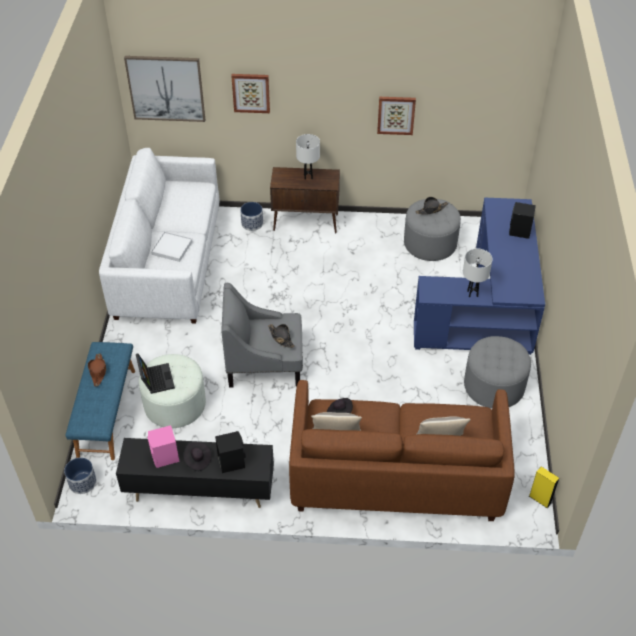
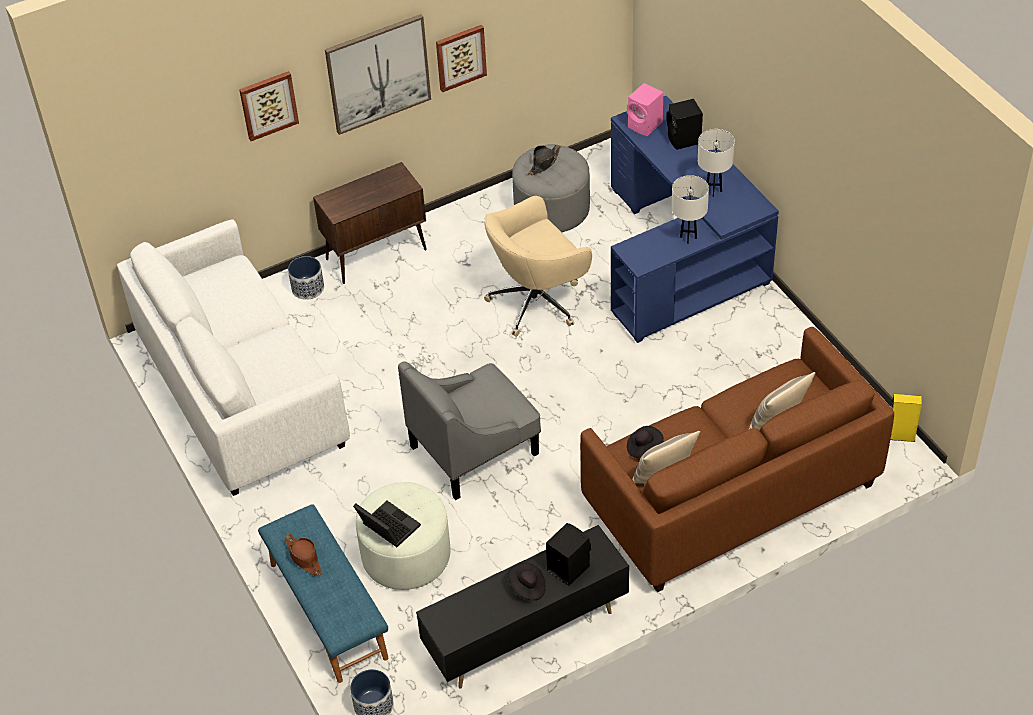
camera: 30 degrees left, 0 degrees up
(165, 457) = (487, 606): pink speaker -> pink speaker (645, 125)
(166, 88) = (150, 147): picture -> picture (378, 73)
(172, 248) = (268, 360): white tray -> none
(281, 338) = (497, 401): black hat -> none
(308, 177) = (370, 188): white table lamp -> white table lamp (713, 190)
(375, 294) = (537, 301): none -> beige office chair
(494, 386) = (757, 339): grey ottoman -> none

